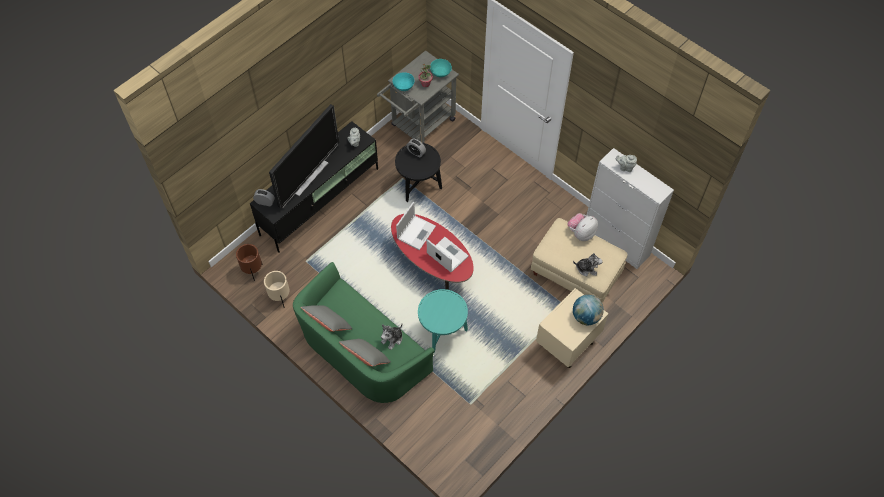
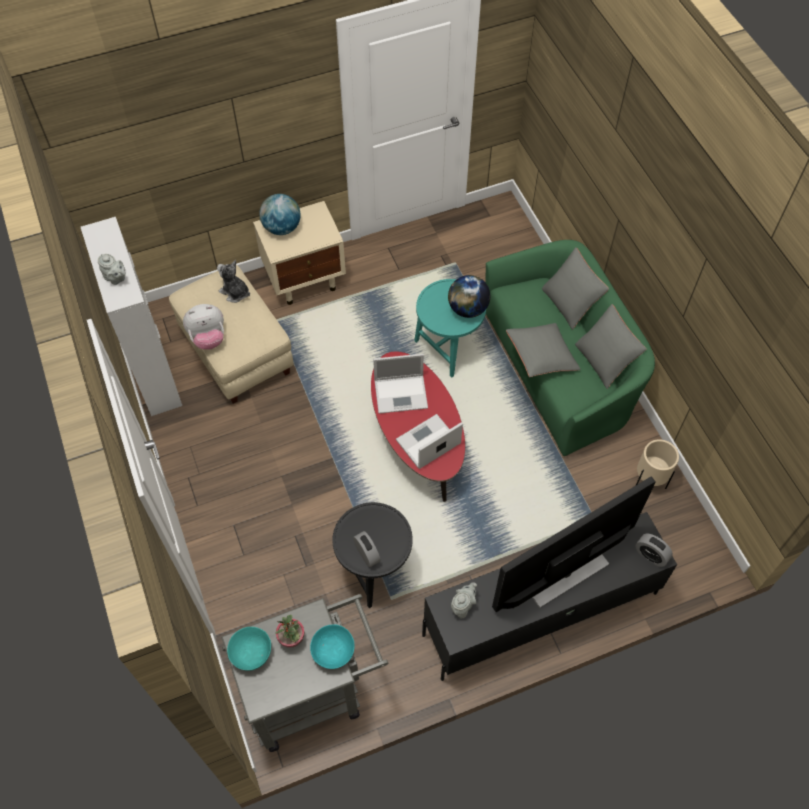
camera: 155 degrees left, 0 degrees up
(253, 271) = (679, 537): brown planter -> none
(371, 311) = (541, 356): none -> grey pillow
(392, 339) = (527, 313): plush toy -> none
(430, 313) = (467, 309): none -> globe
(446, 254) = (402, 393): laptop -> laptop turned 75 degrees counterclockwise

